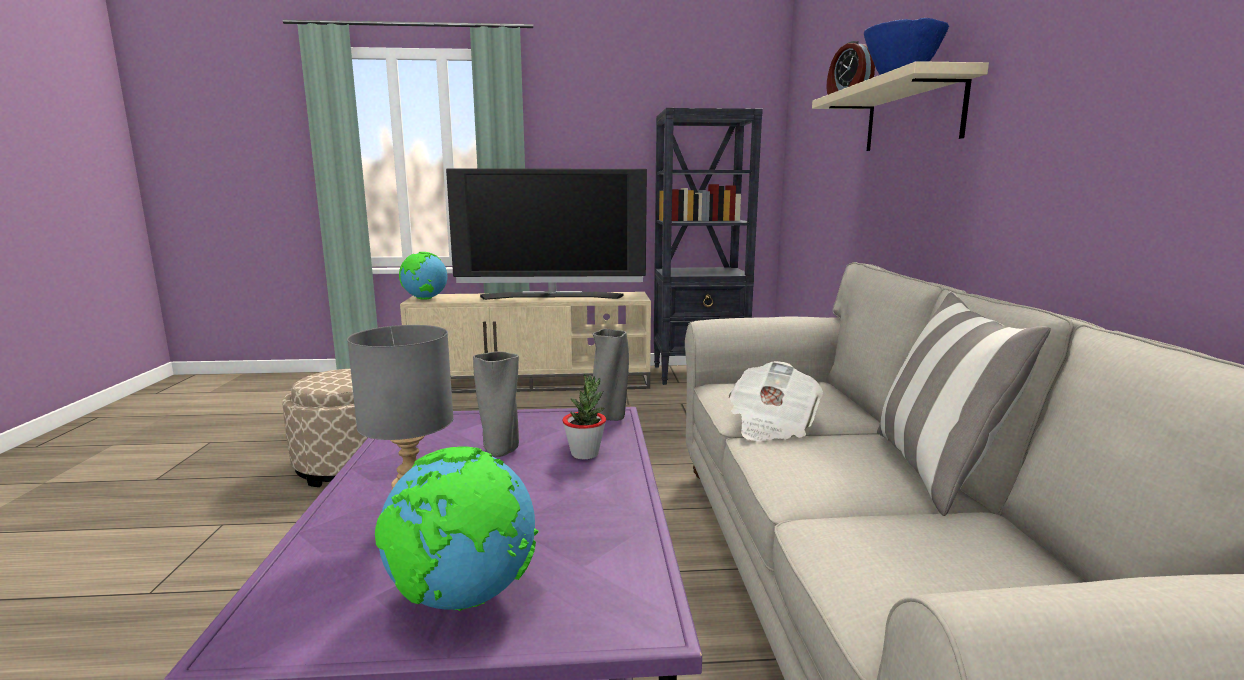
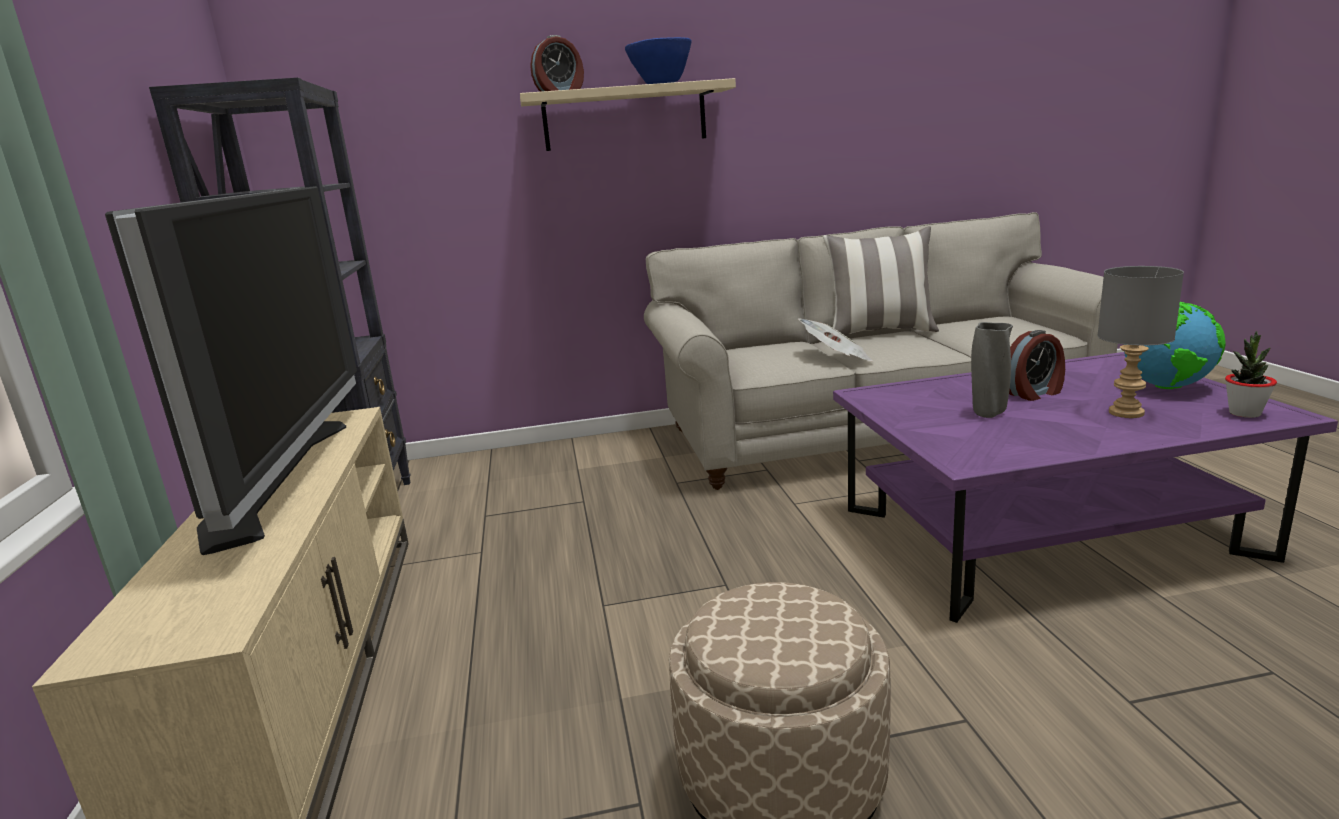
camera: 95 degrees left, 5 degrees up
(425, 299) = (184, 628): globe -> none
(537, 491) = (1034, 393): none -> alarm clock
(585, 454) = (956, 391): potted plant -> potted plant (1244, 413)
(610, 417) = (872, 393): grey vase -> none

